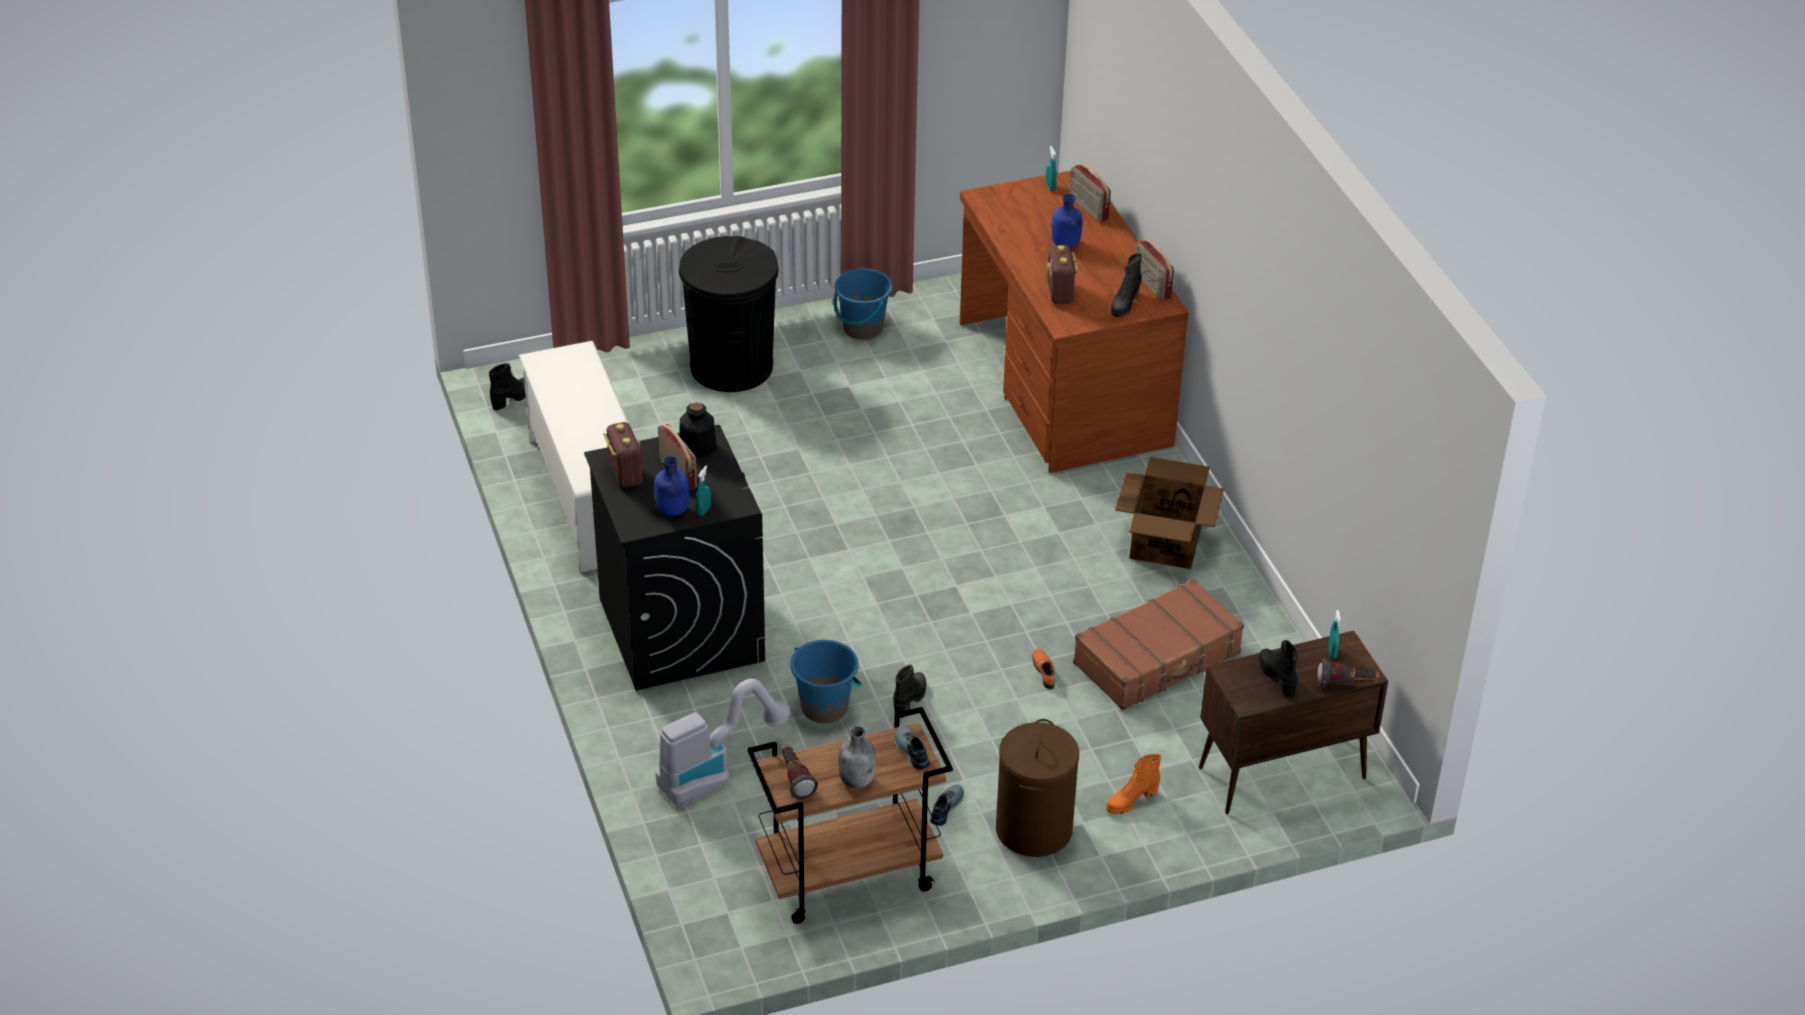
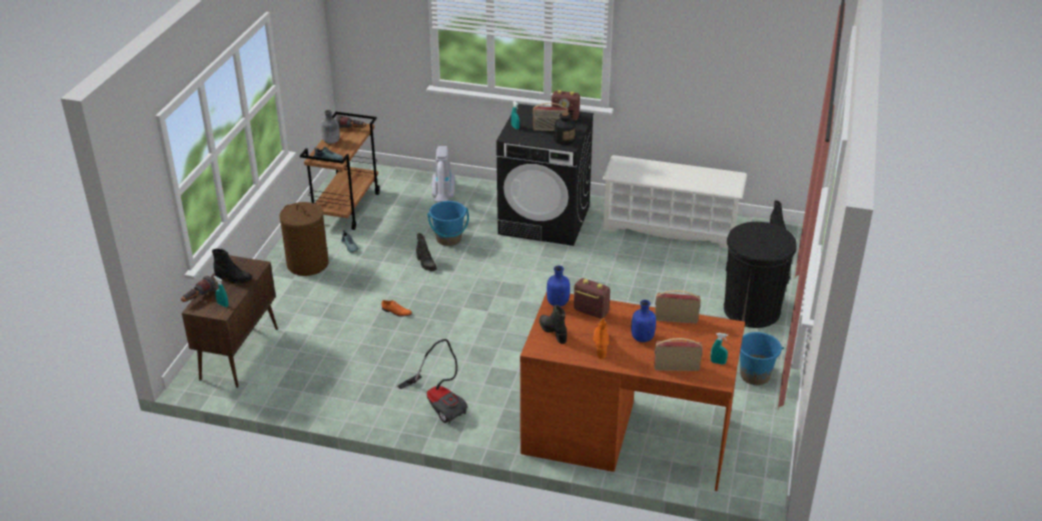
camera: 125 degrees right, 5 degrees down
(672, 510) = (524, 120): blue bottle -> blue bottle (557, 303)
(1131, 801) = (286, 298): orange boot -> orange boot (601, 345)
(1151, 286) = (562, 353): radio -> radio (676, 319)
(1158, 659) = (359, 353): brown suitcase -> none
(1165, 543) = (440, 402): cardboard box -> vacuum cleaner

